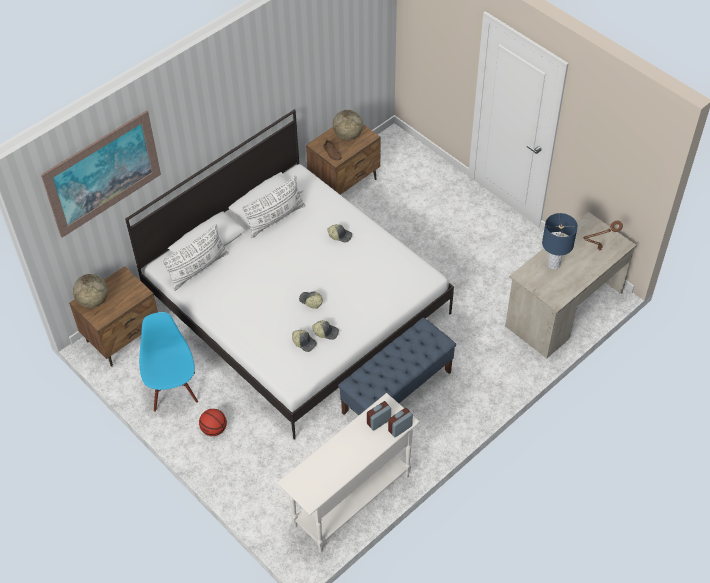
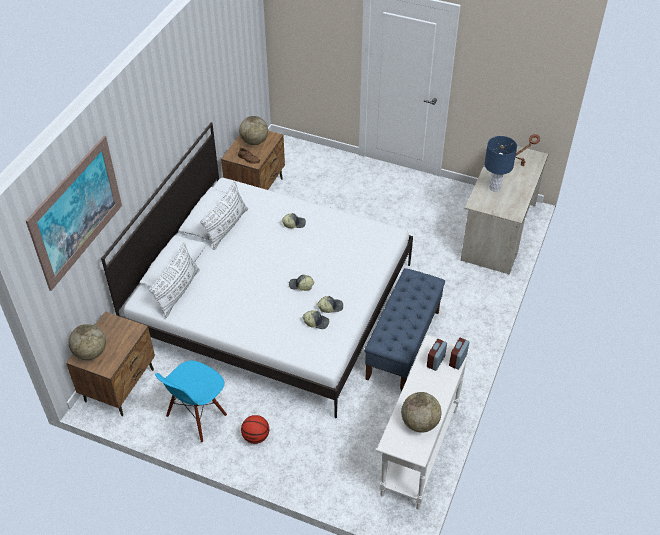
camera: 25 degrees left, 5 degrees down
(173, 391) = (196, 416): blue chair -> blue chair turned 105 degrees counterclockwise
(329, 473) = (420, 423): none -> globe

